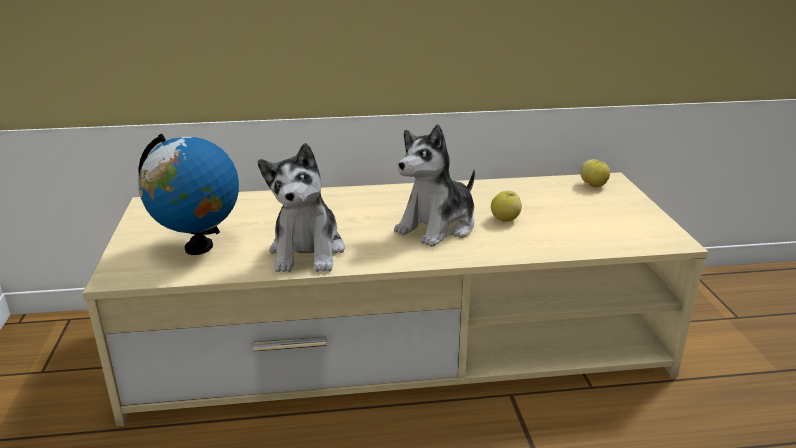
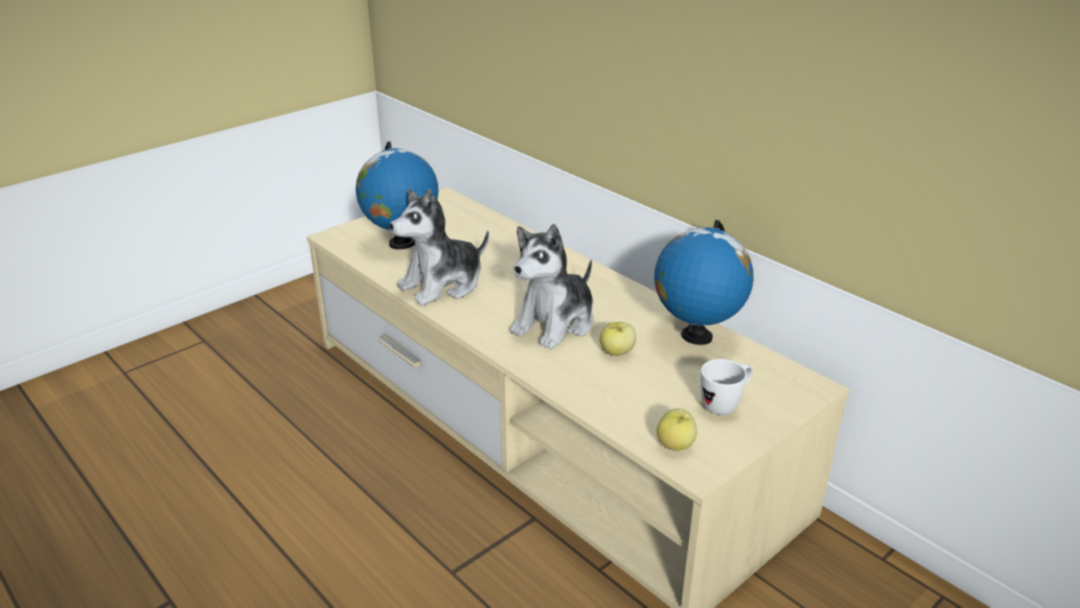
camera: 55 degrees right, 5 degrees up
(438, 227) = (555, 324): plush toy -> plush toy turned 60 degrees counterclockwise
(515, 189) = (696, 336): none -> globe
(593, 185) = (778, 380): apple -> apple (676, 444)
(607, 208) = (725, 405): none -> white mug

